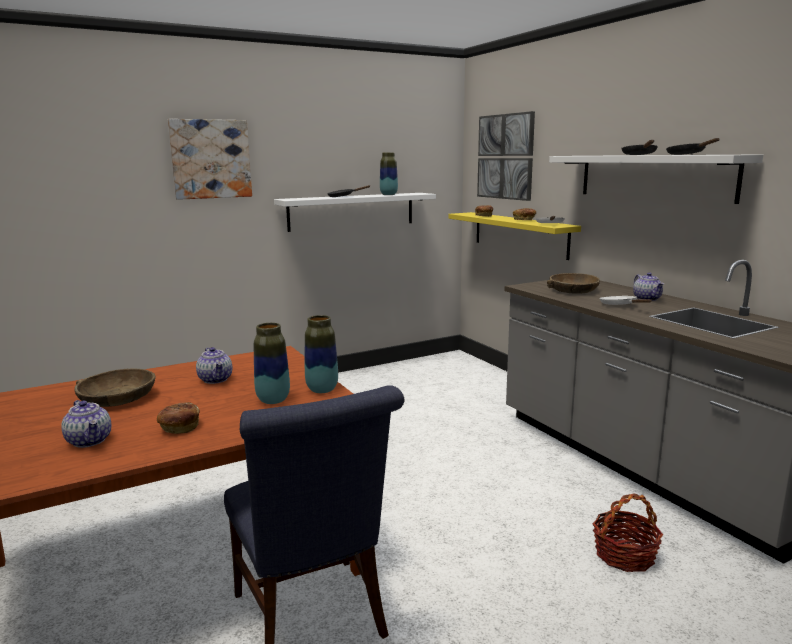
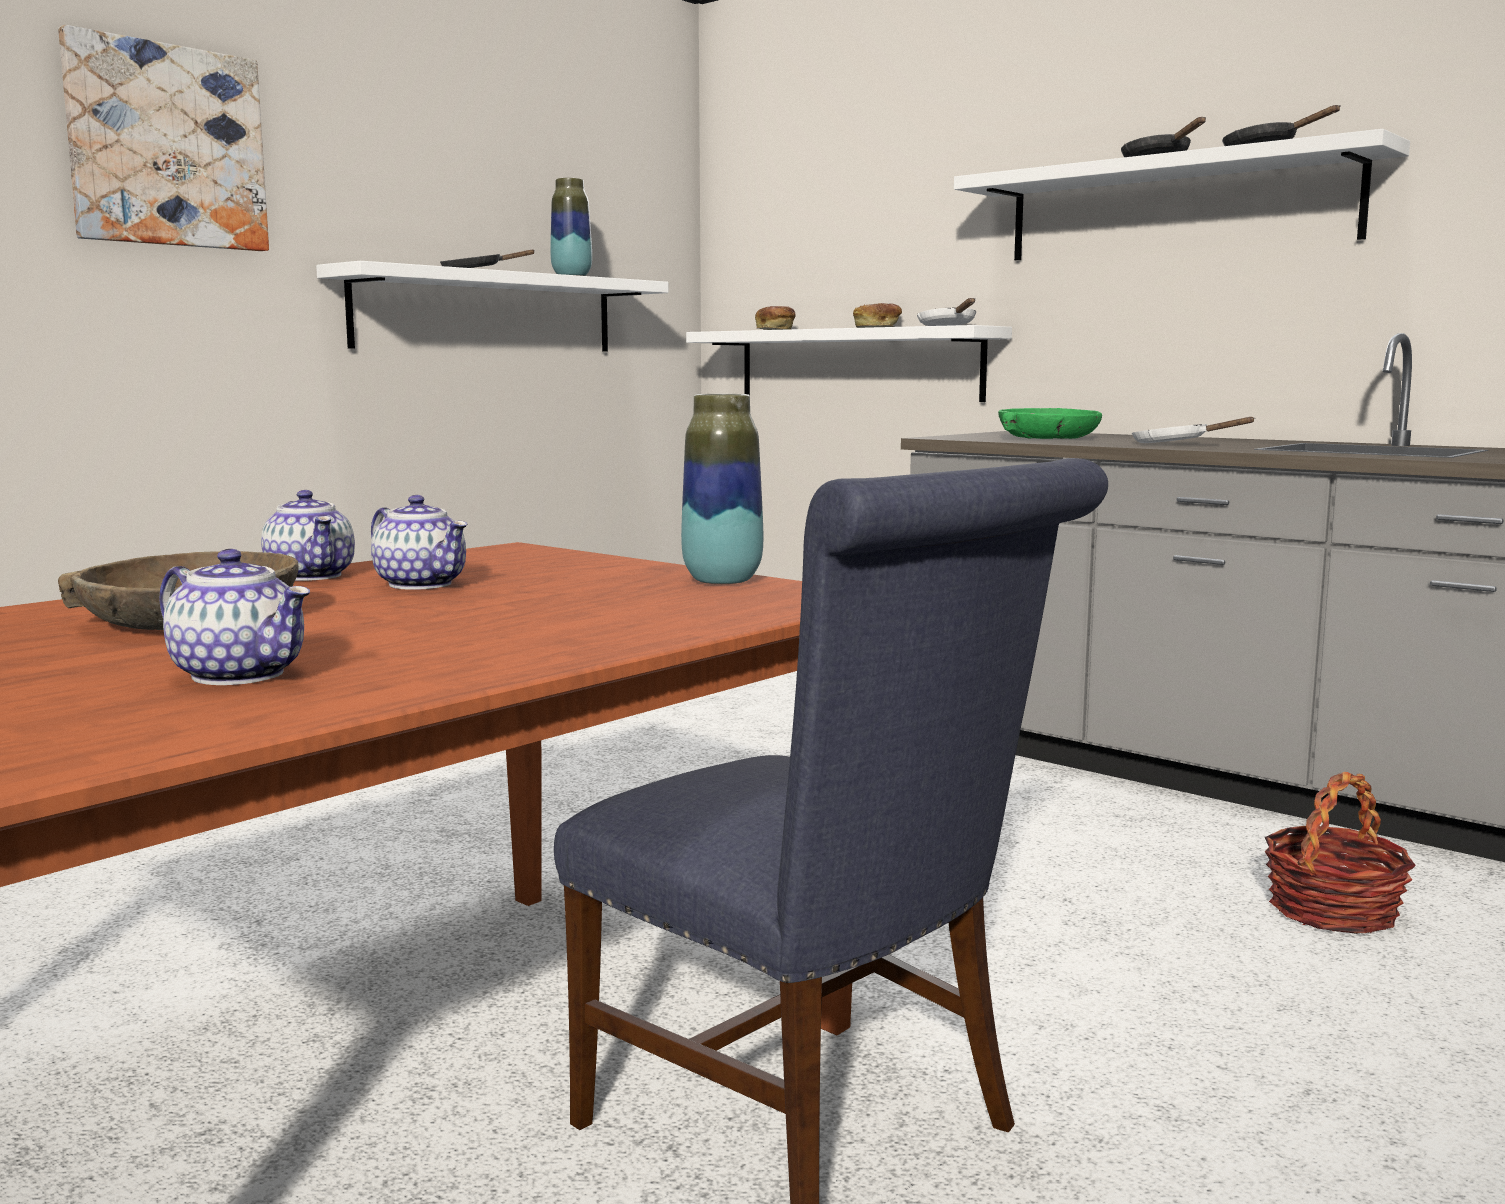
camera: 20 degrees left, 5 degrees down
(179, 428) = (468, 642): bread -> none
(273, 400) = (633, 597): vase -> none
(505, 157) = (814, 204): picture -> none
(519, 234) = (857, 365): yellow shelf -> white shelf
(573, 290) = (1048, 438): brown bowl -> green bowl
(647, 299) = (1202, 440): teapot -> teapot (312, 576)

